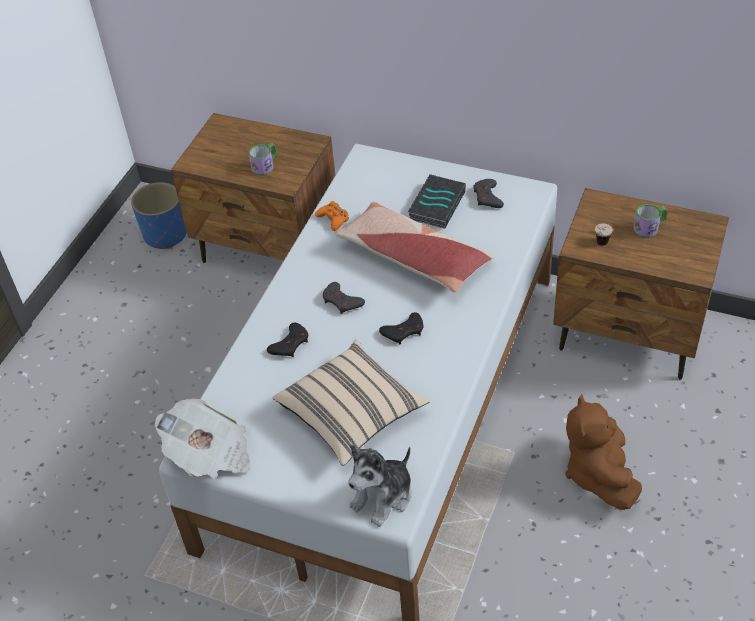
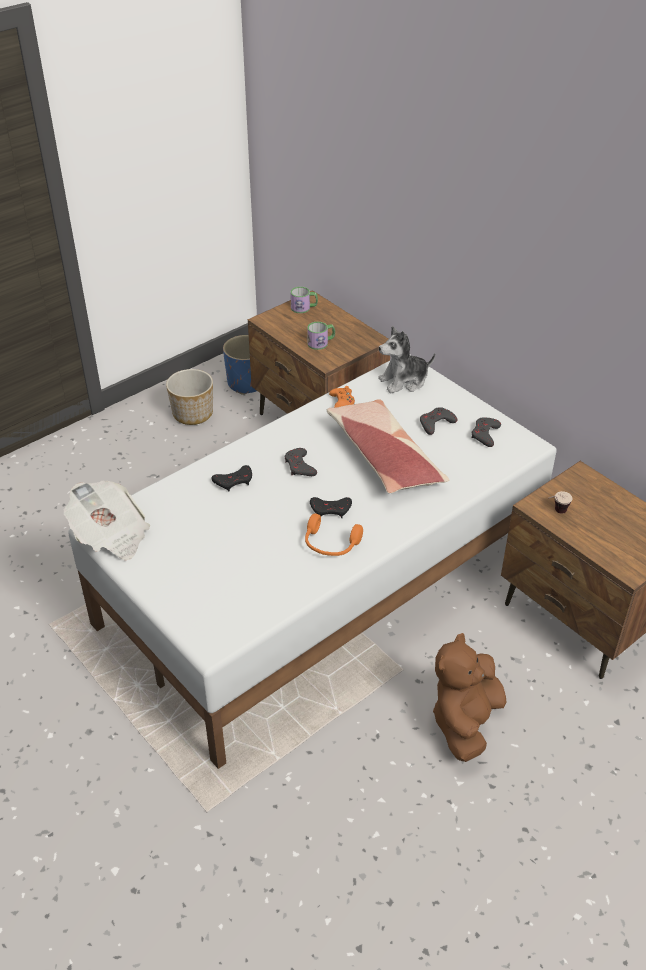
camera: 25 degrees right, 5 degrees down
(132, 290) = (193, 413): none -> planter
(351, 414) = (239, 554): beige pillow -> none
(383, 496) = (214, 627): plush toy -> plush toy (404, 381)
(429, 366) = (330, 544): none -> orange headphones
(436, 204) = (436, 423): book -> grey game controller
(649, 227) = (614, 516): mug -> mug (304, 308)

